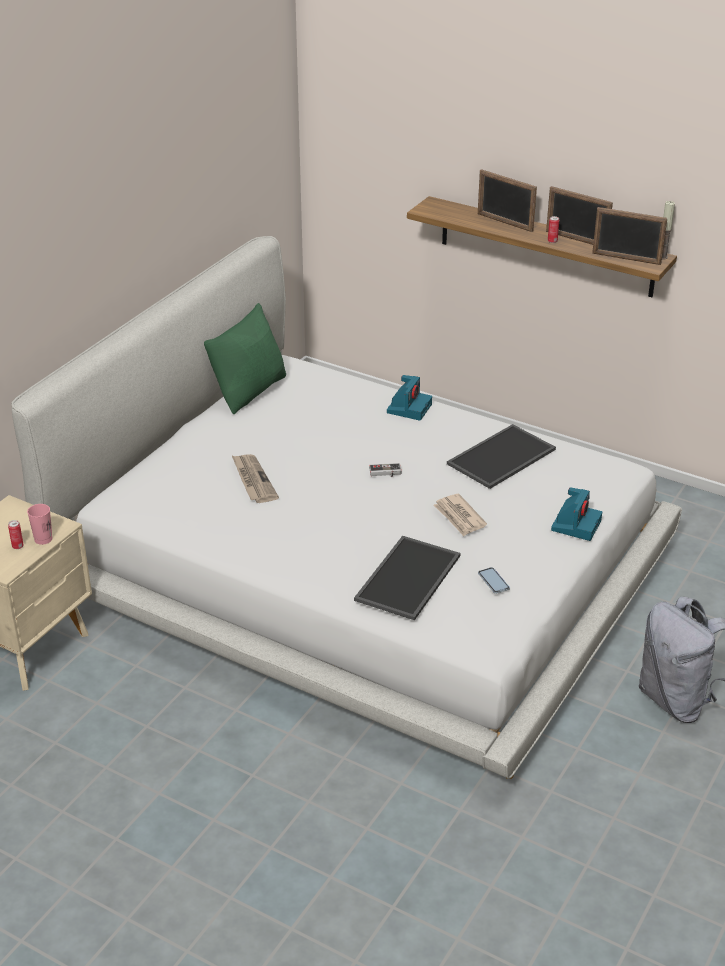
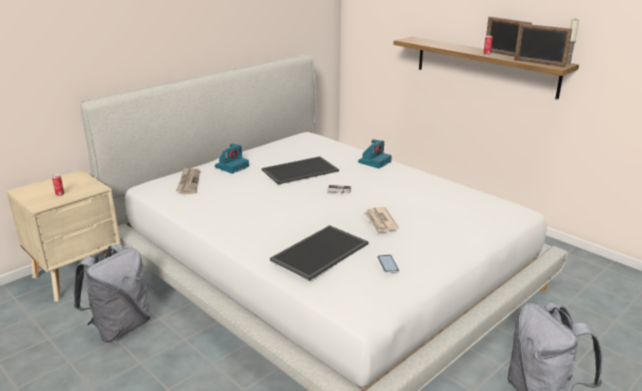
camera: 15 degrees right, 10 degrees down
(43, 539) = (79, 193): pink cup -> none
(141, 709) = (120, 327): none -> grey backpack
(249, 391) = (276, 144): green pillow -> none
(253, 480) = (247, 185): newspaper -> newspaper (188, 182)
(502, 458) = (427, 193): tray -> tray (300, 171)
(504, 222) = (457, 46): picture frame -> none
(576, 524) = (470, 238): camera -> camera (232, 166)

